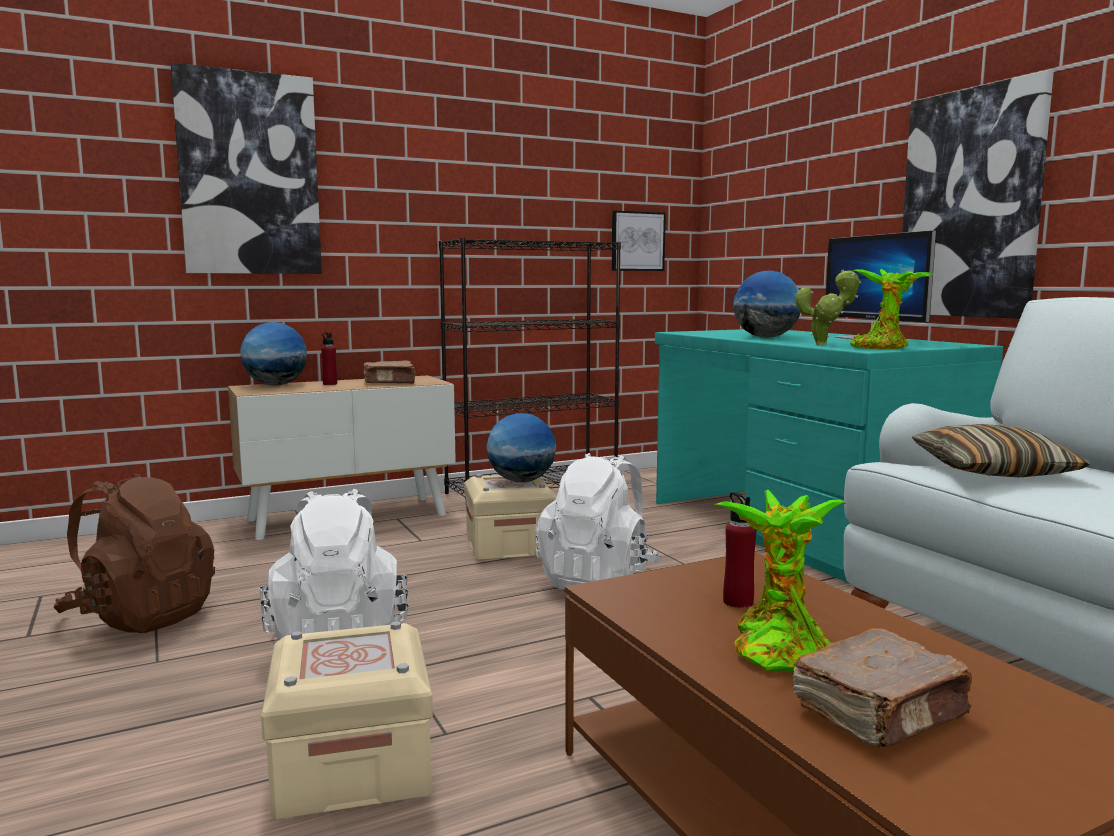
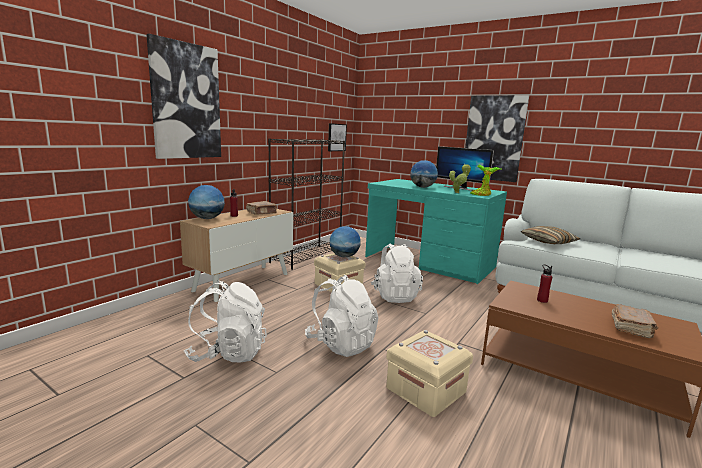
camera: 30 degrees left, 5 degrees up
(141, 617) = (228, 353): brown backpack -> white backpack
(778, 647) = (579, 314): potted plant -> none

